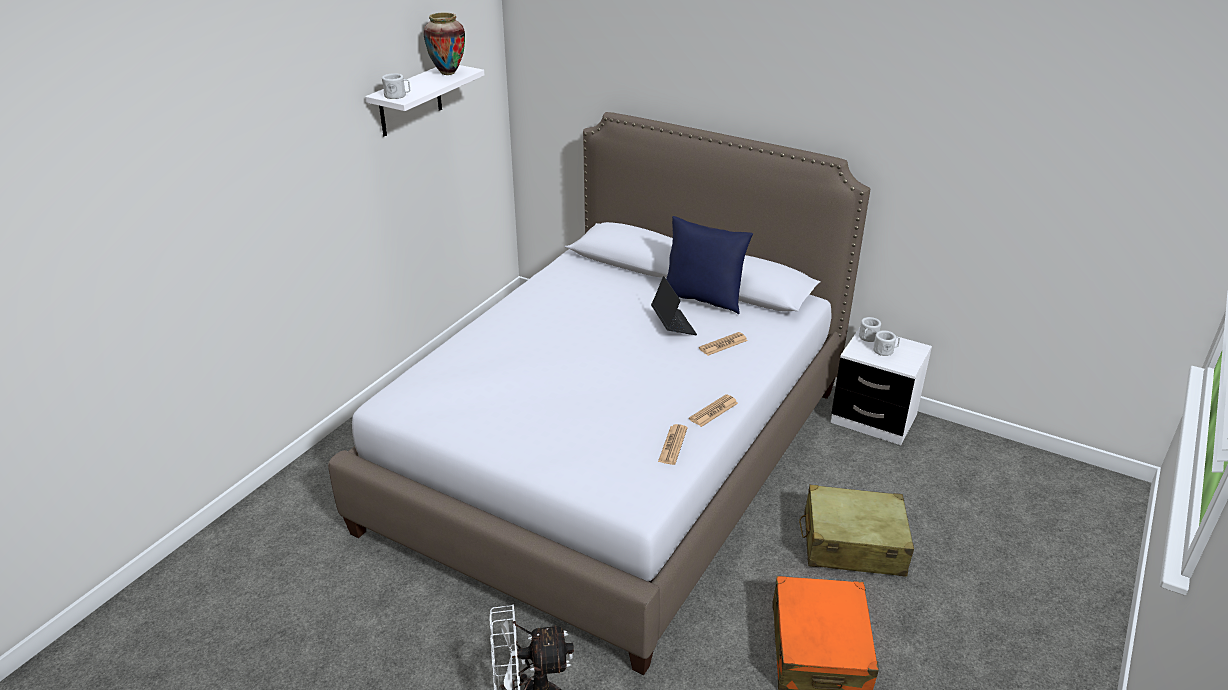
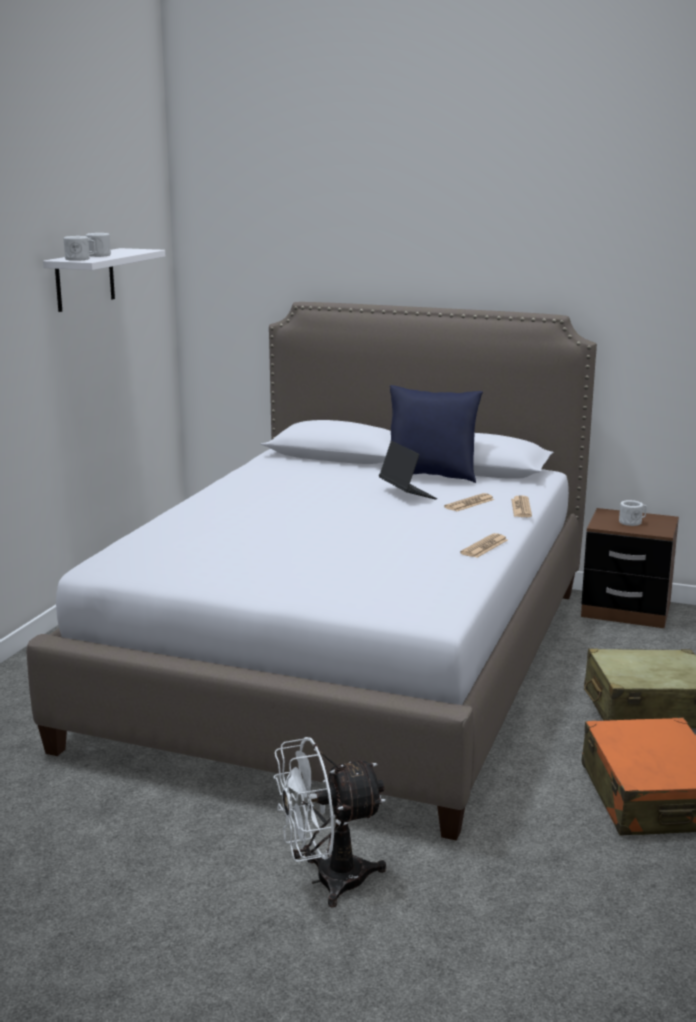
camera: 10 degrees left, 15 degrees down
(447, 73) = (126, 251): vase -> none
(673, 445) = (452, 572): newspaper -> newspaper (521, 508)
(867, 338) = (609, 515): white mug -> white mug (97, 255)
(873, 419) = (626, 611): white nightstand -> brown nightstand

